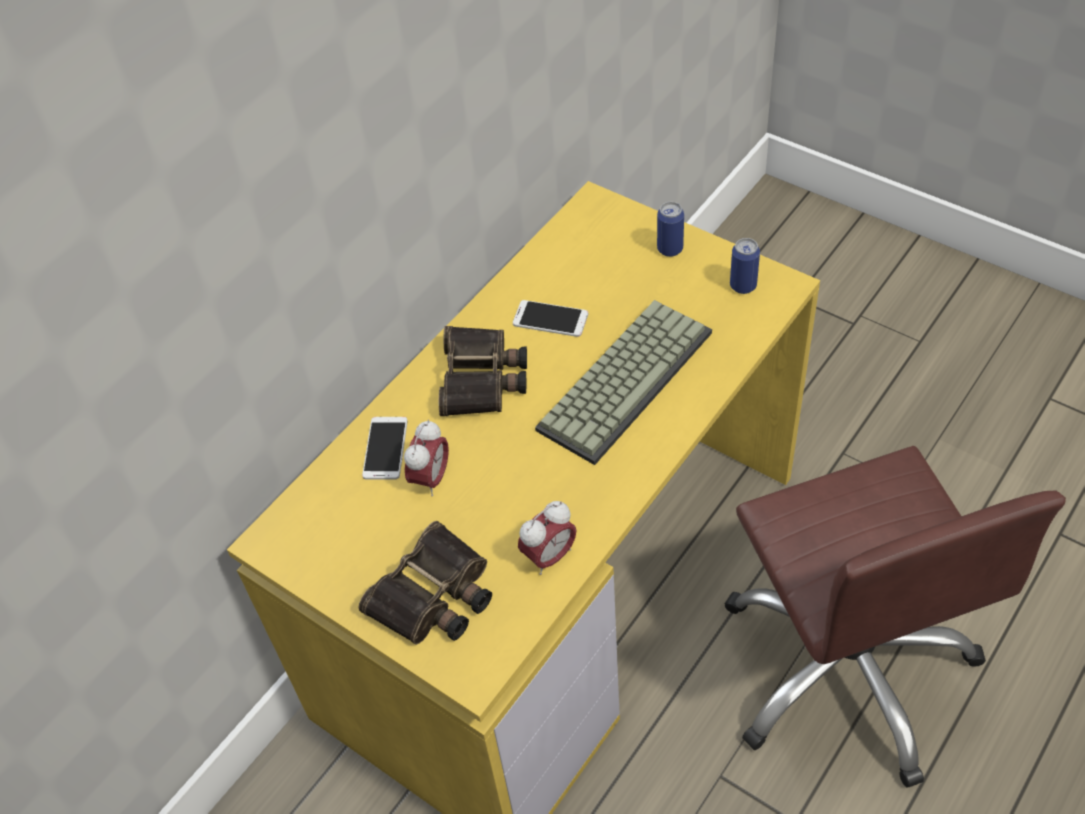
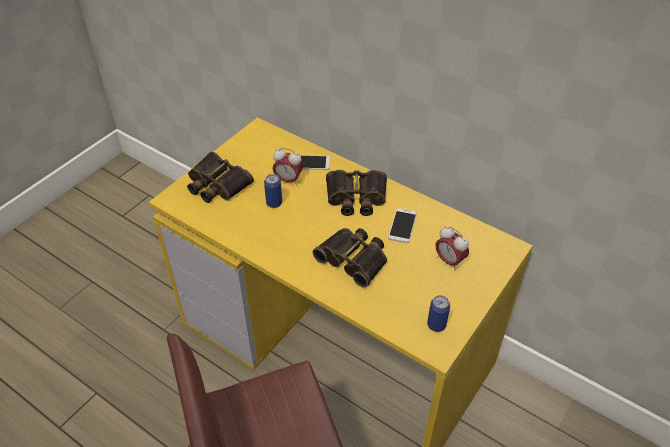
camera: 85 degrees right, 5 degrees down
(549, 556) = (232, 225): alarm clock -> alarm clock (449, 261)
(624, 377) = (354, 259): keyboard -> binoculars
(670, 249) = (469, 286): can -> can (274, 203)

